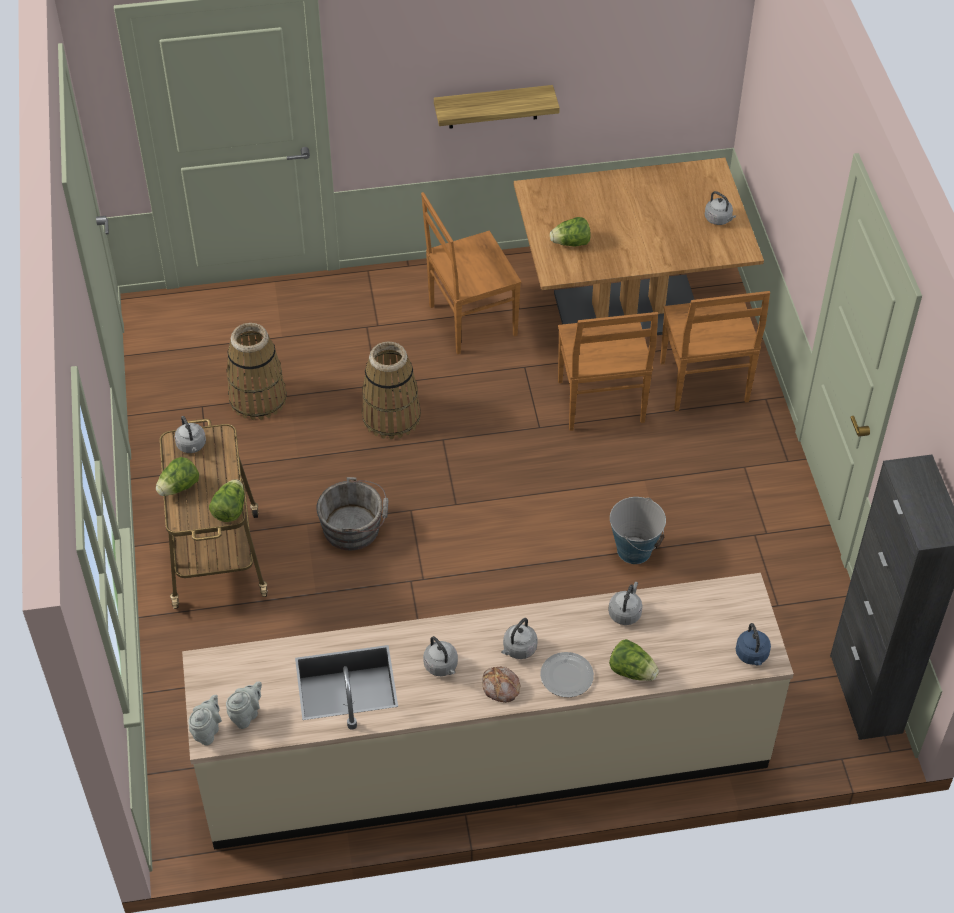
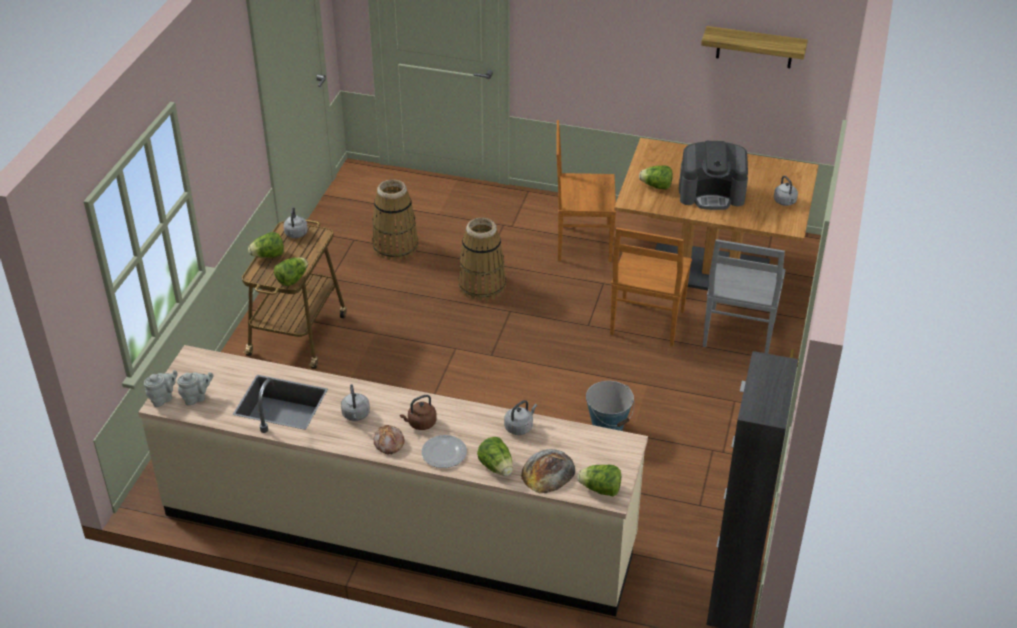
camera: 25 degrees right, 10 degrees down
(355, 528) = (407, 347): grey bucket -> none
(493, 107) = (637, 73): shelf -> shelf (754, 47)
(518, 649) = (420, 423): grey kettle -> brown kettle
(636, 234) = (711, 194): none -> coffee machine
(687, 655) = (548, 471): none -> bread
(704, 384) = (738, 336): brown chair -> grey chair
(752, 655) = (600, 489): blue kettle -> lettuce

